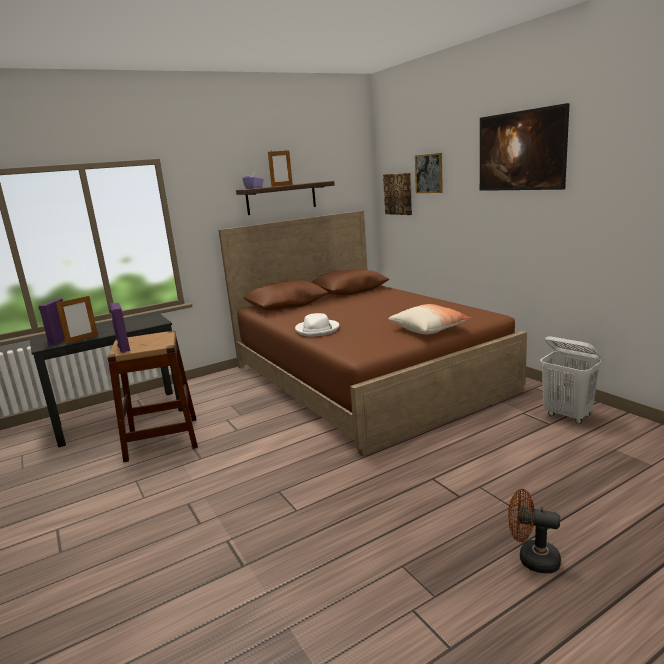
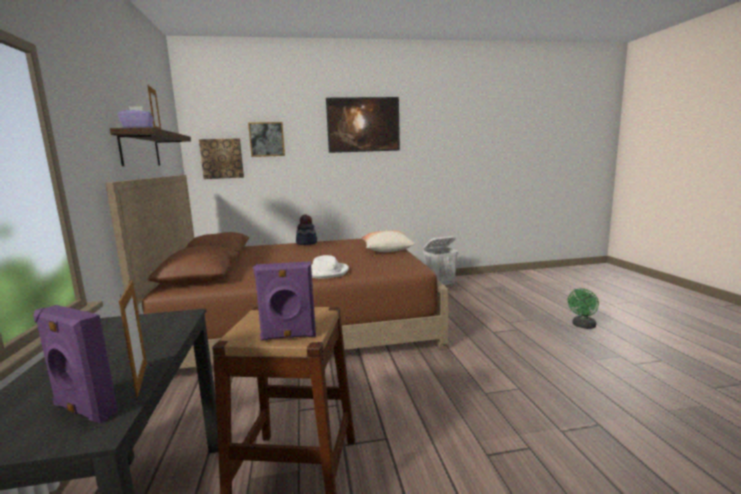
camera: 70 degrees left, 5 degrees down
(423, 298) = (306, 243): none -> hat
(532, 559) = (582, 326): brown fan -> green fan

